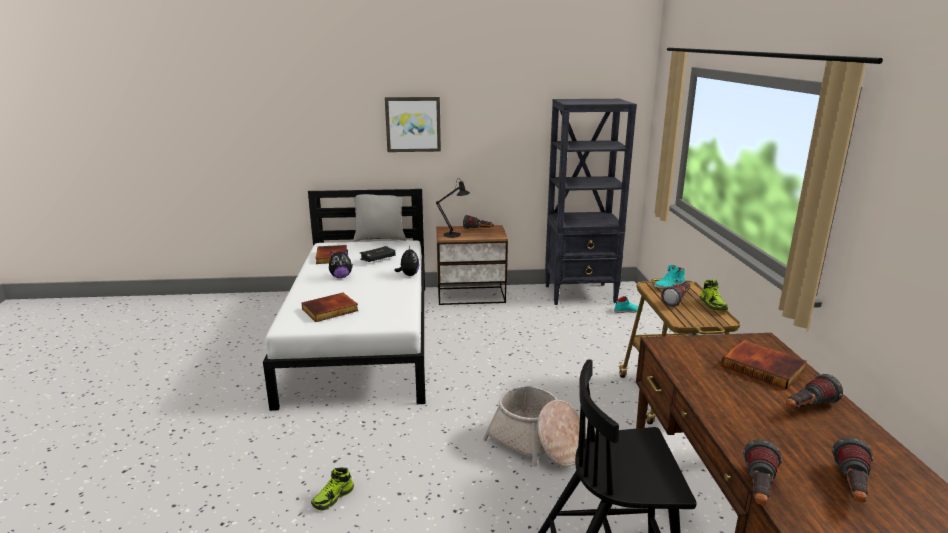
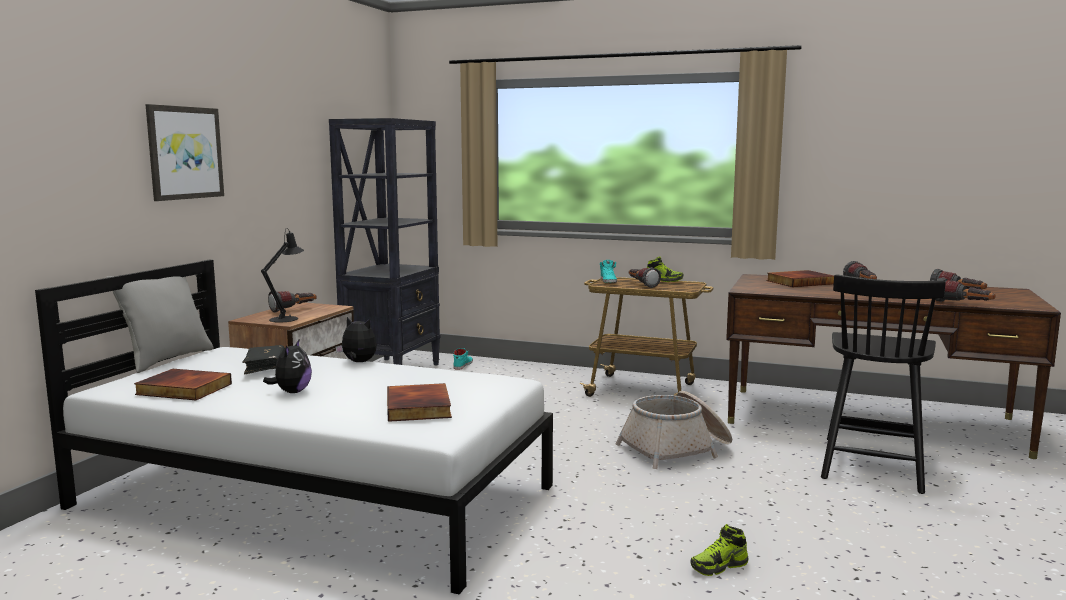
camera: 65 degrees left, 10 degrees down
(333, 498) = (719, 566): shoe -> shoe turned 90 degrees clockwise

